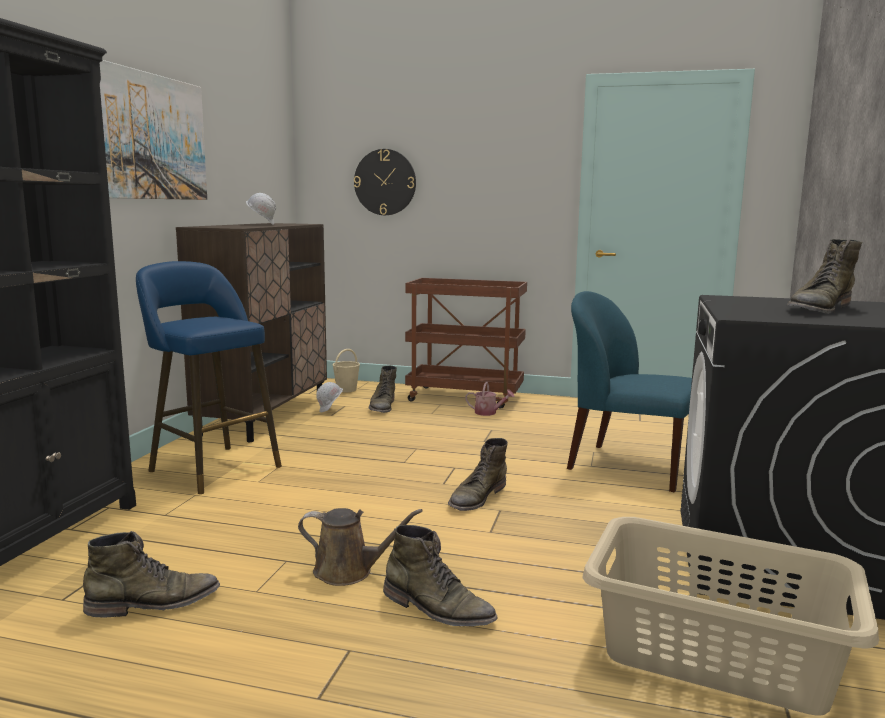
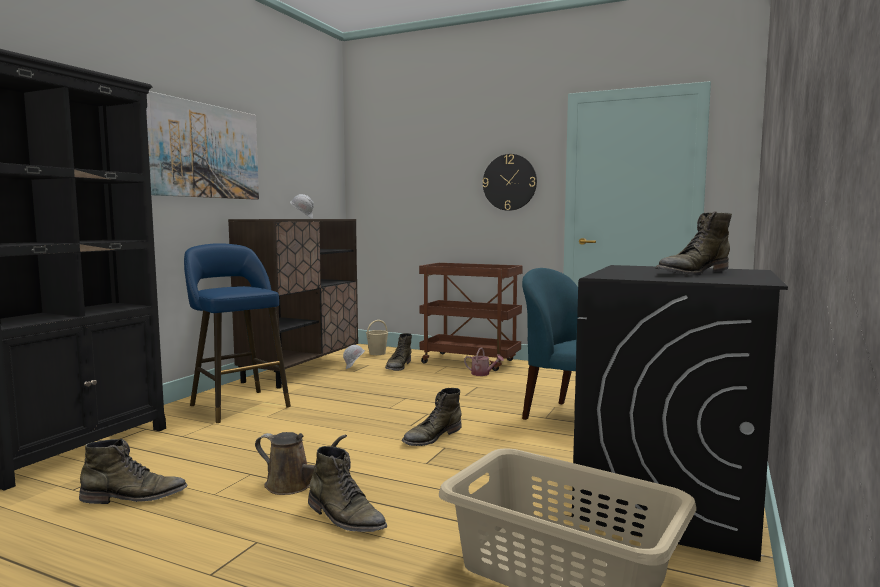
camera: 10 degrees right, 5 degrees down
(385, 182) = (411, 186): wall clock -> wall clock (509, 182)

